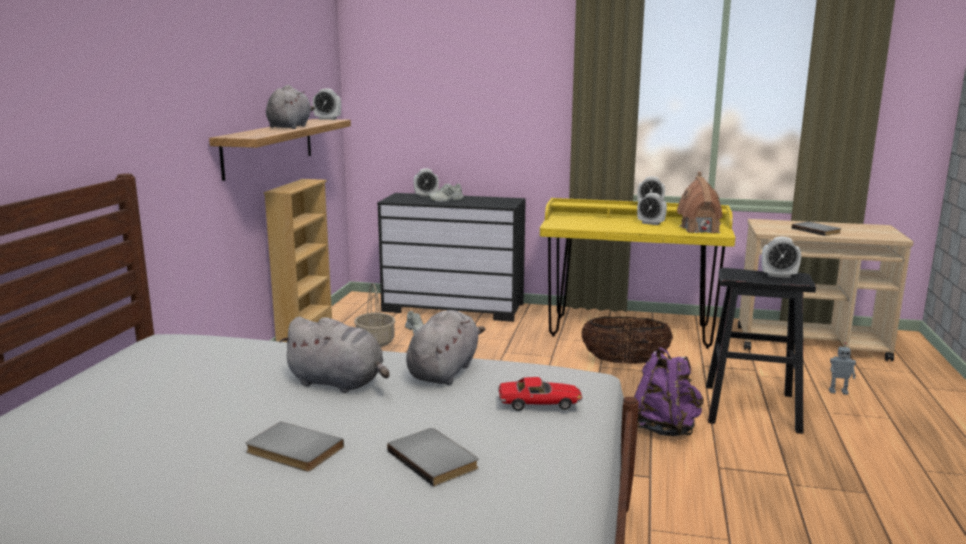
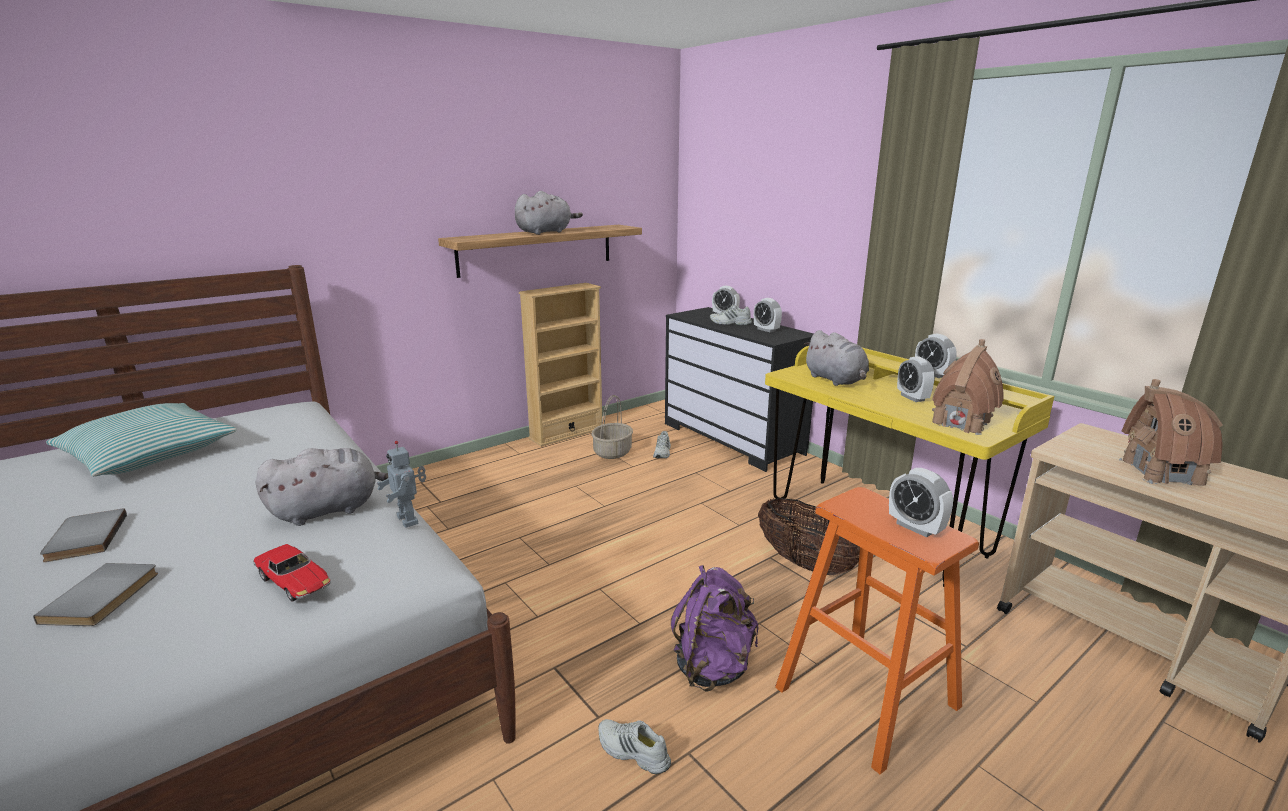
camera: 40 degrees right, 5 degrees up
(135, 401) = (149, 453): none -> pillow
(327, 119) = (623, 226): alarm clock -> alarm clock (766, 330)
(339, 383) = (251, 489): grey plush toy -> grey plush toy (836, 380)
(694, 481) = (632, 752): none -> white shoe
(751, 408) = (867, 697): black stool -> orange stool
(817, 230) = (1161, 472): grey book -> toy house
(838, 391) = (1053, 742): toy robot -> toy robot (409, 519)

